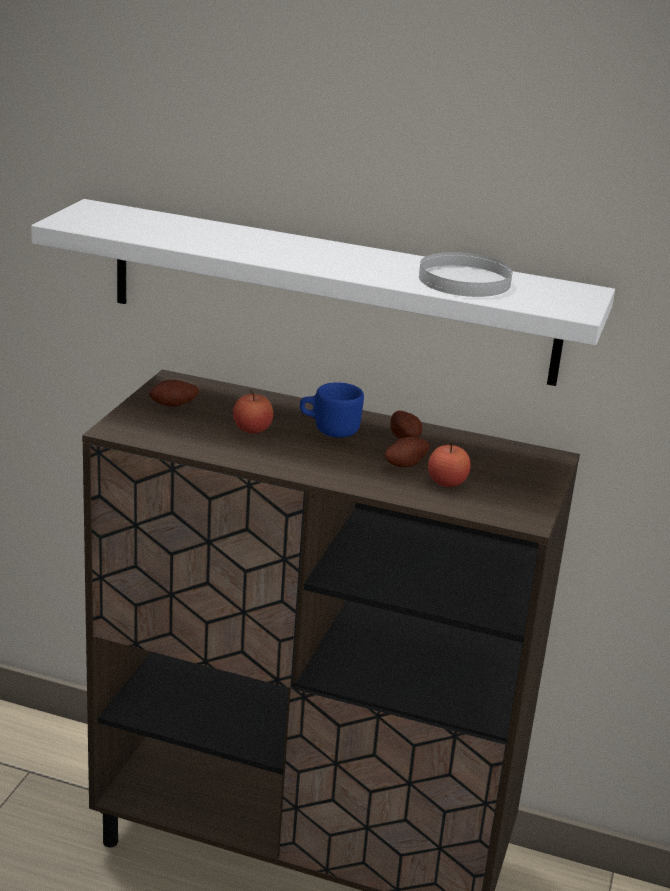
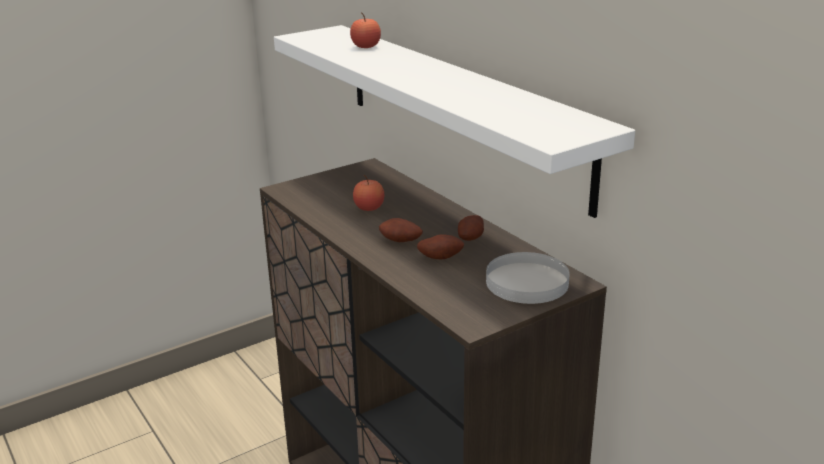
camera: 40 degrees right, 0 degrees up
(174, 406) = (342, 182): potato -> potato (400, 242)
(329, 430) = (423, 220): blue mug -> none
(447, 482) = (452, 278): apple -> apple (366, 46)
(464, 280) = (501, 104): white plate -> white plate (527, 282)

